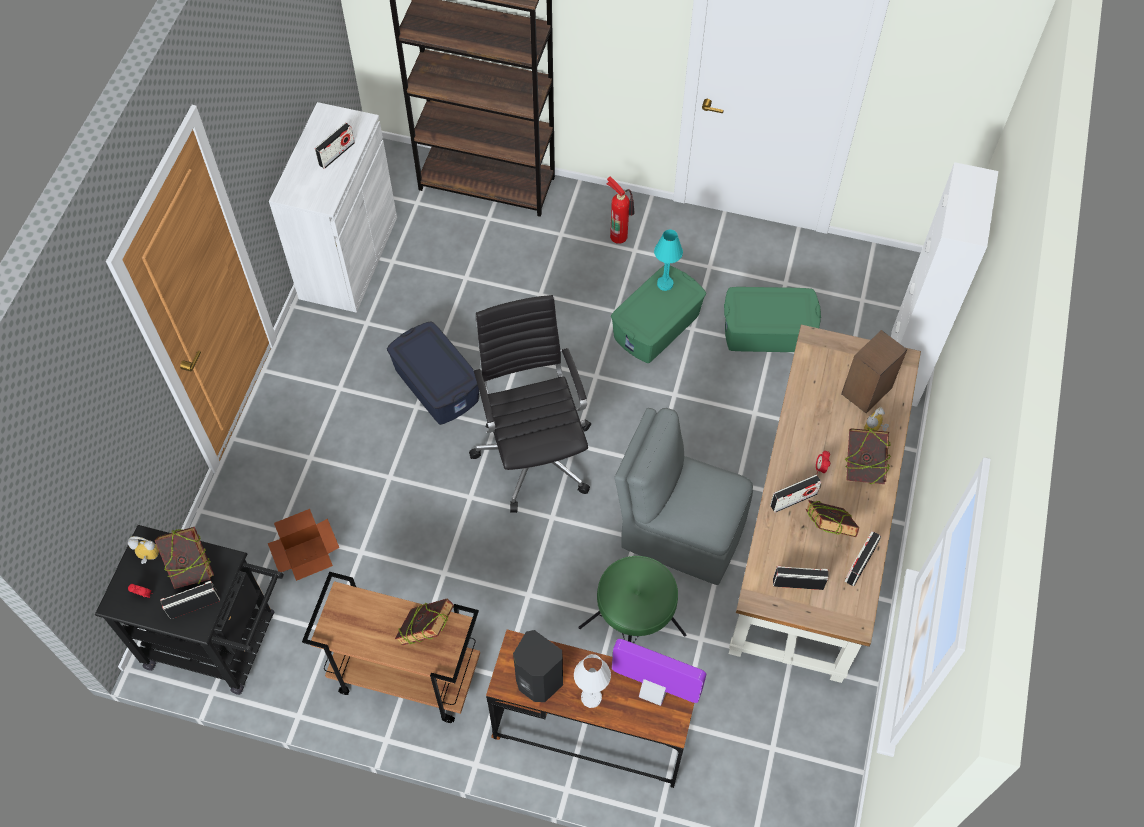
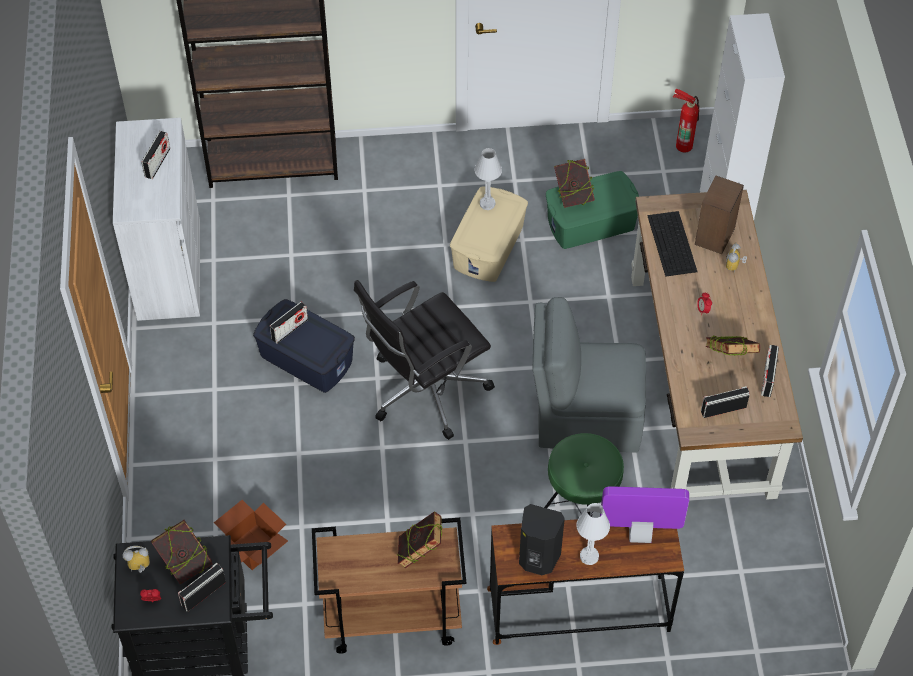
camera: 20 degrees left, 5 degrees down
(534, 452) = (424, 390): black office chair -> black office chair turned 90 degrees counterclockwise
(619, 235) = (419, 175): fire extinguisher -> fire extinguisher (683, 144)
(657, 326) = (489, 247): green storage box -> beige storage box
(665, 284) = (487, 204): turquoise table lamp -> white table lamp
(793, 499) = (691, 343): radio -> radio (289, 329)
(818, 386) = (672, 244): none -> keyboard
(862, 468) = (738, 299): book -> book (573, 196)

